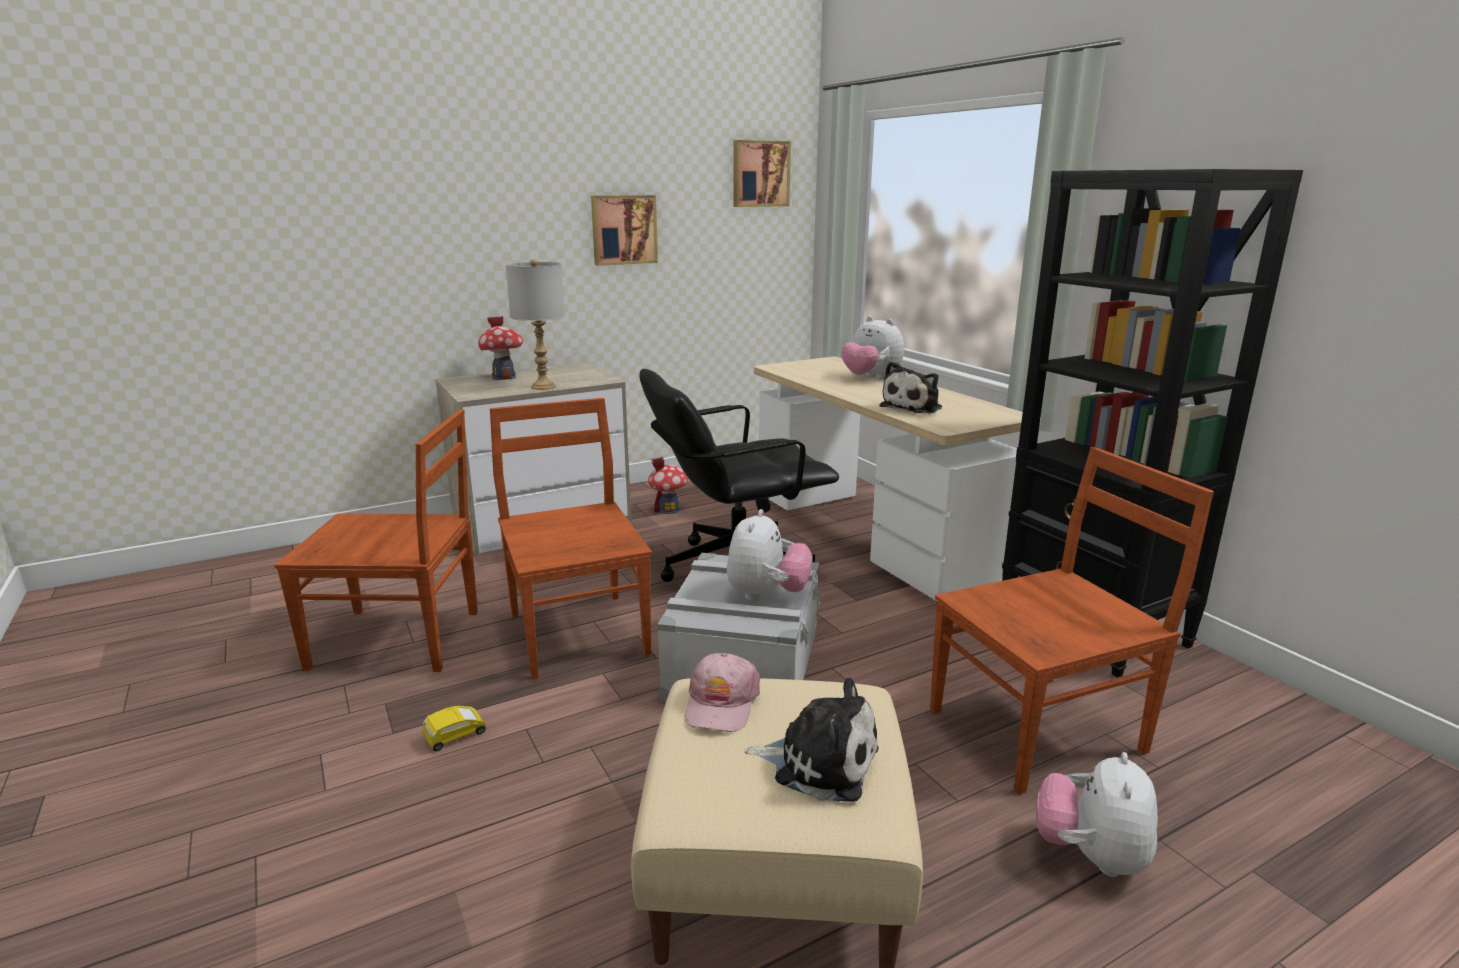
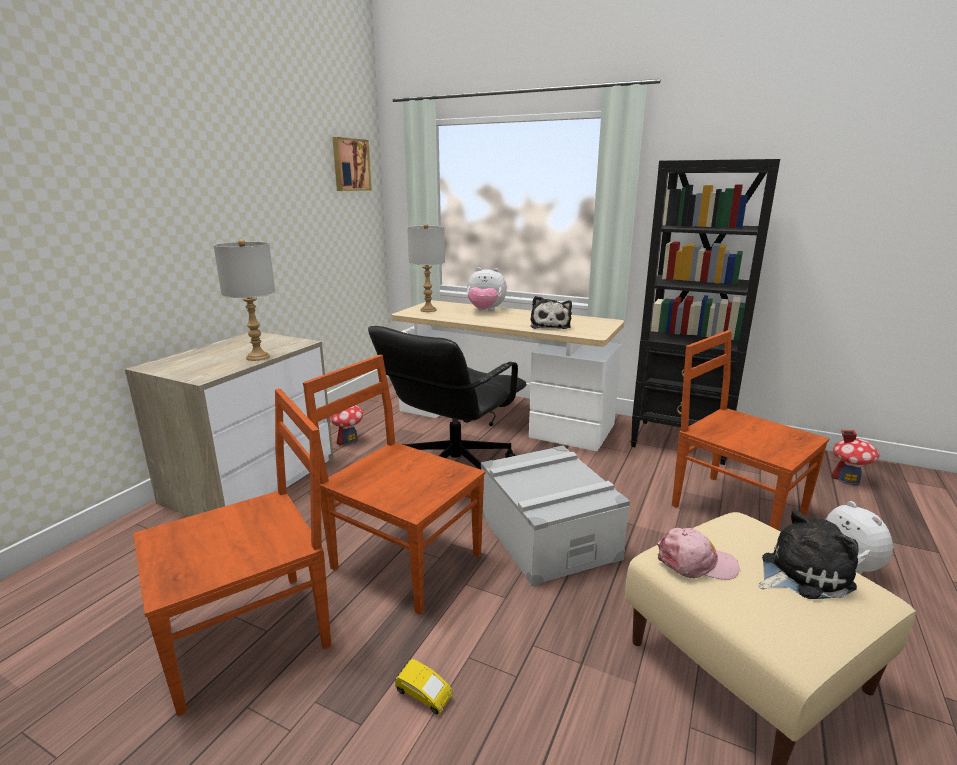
camera: 35 degrees left, 0 degrees up
(456, 737) = (423, 696): yellow toy car -> yellow toy car turned 105 degrees clockwise
(504, 377) = (199, 355): toy house -> toy house (848, 480)
(623, 229) = (266, 211): picture -> none
(721, 703) = (696, 562): pink cap -> pink cap turned 60 degrees counterclockwise
(766, 595) = (568, 478): plush toy -> none
(804, 367) = (428, 310): none -> grey table lamp
(1040, 729) = (735, 508): brown chair -> brown chair turned 75 degrees counterclockwise

